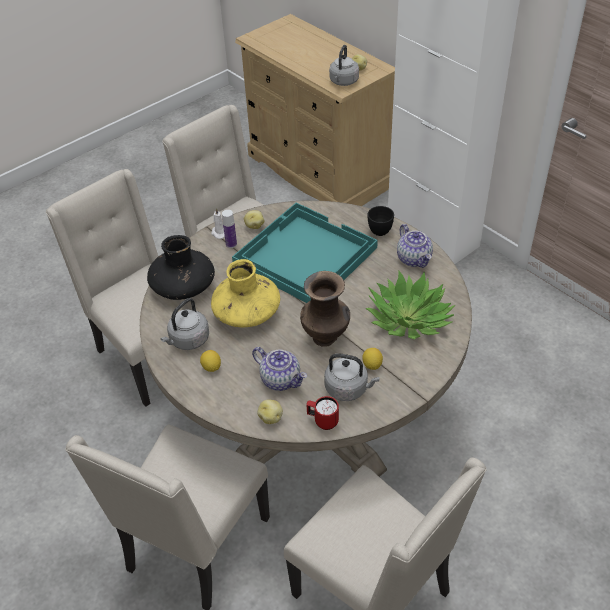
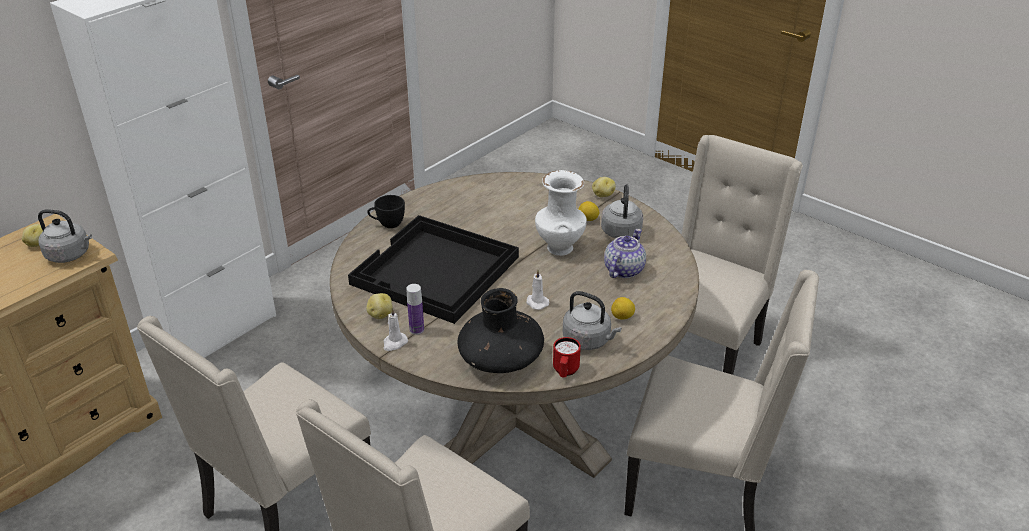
camera: 100 degrees left, 10 degrees down
(247, 313) = (536, 302): yellow vase -> white candle
(271, 417) = (672, 271): potato -> potato (602, 195)
(303, 256) = (436, 271): turquoise tray -> black tray
(322, 421) = (664, 242): red mug -> red mug (565, 372)
(326, 337) = (559, 247): brown vase -> white vase
(409, 319) = (523, 202): potted plant -> none
(414, 259) = (436, 201): teapot -> none

